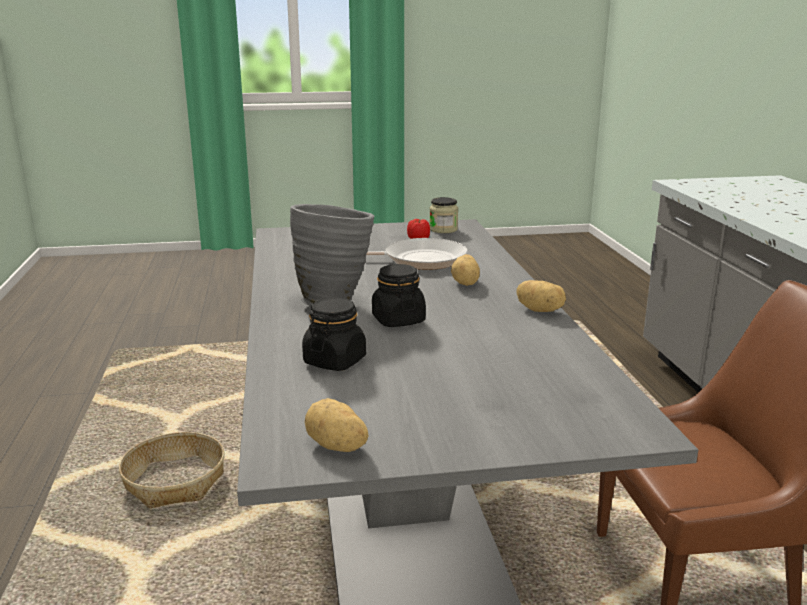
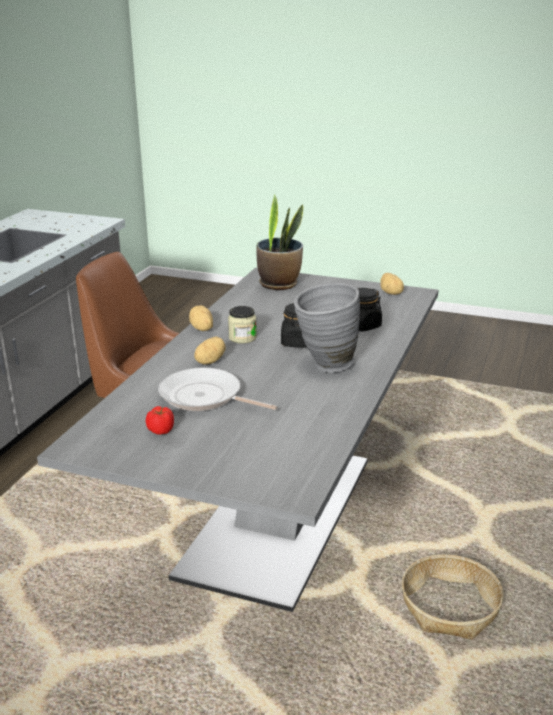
camera: 150 degrees left, 5 degrees up
(443, 229) = (109, 442): jar -> jar (242, 338)
(572, 412) = (279, 284): none -> potted plant

